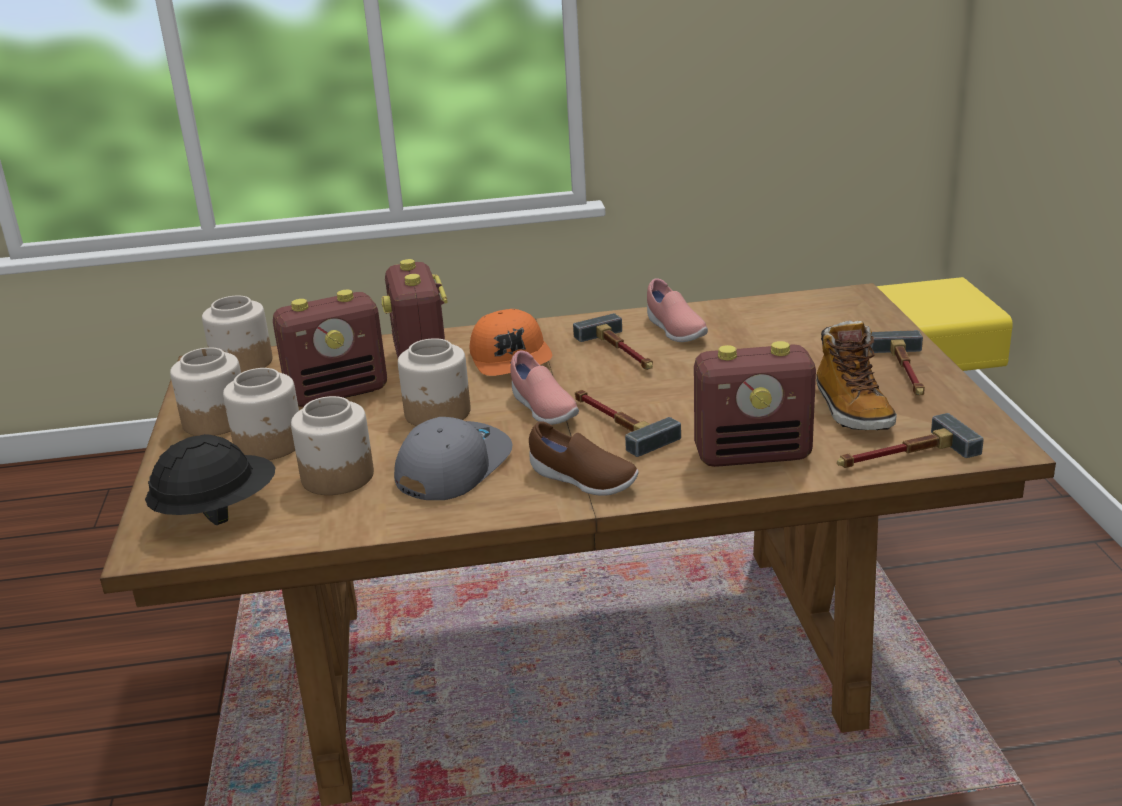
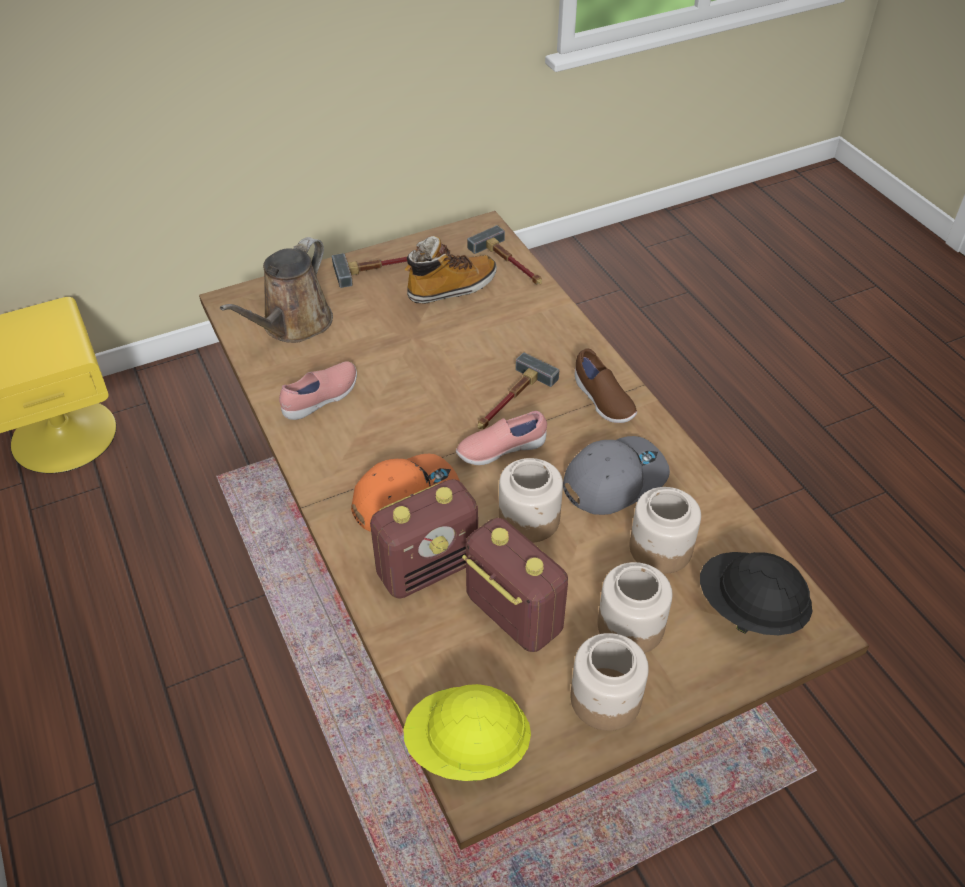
camera: 110 degrees left, 20 degrees up
(241, 363) = (467, 748): jar -> yellow hard hat
(452, 467) = (614, 479): grey cap -> grey cap turned 135 degrees clockwise
(542, 409) = (500, 450): pink shoe -> pink shoe turned 150 degrees counterclockwise
(582, 481) = (602, 401): brown shoe -> brown shoe turned 135 degrees clockwise
(621, 352) = (376, 424): hammer -> none
(753, 455) = (532, 325): radio -> none
(803, 321) = (293, 325): none -> brown watering can

